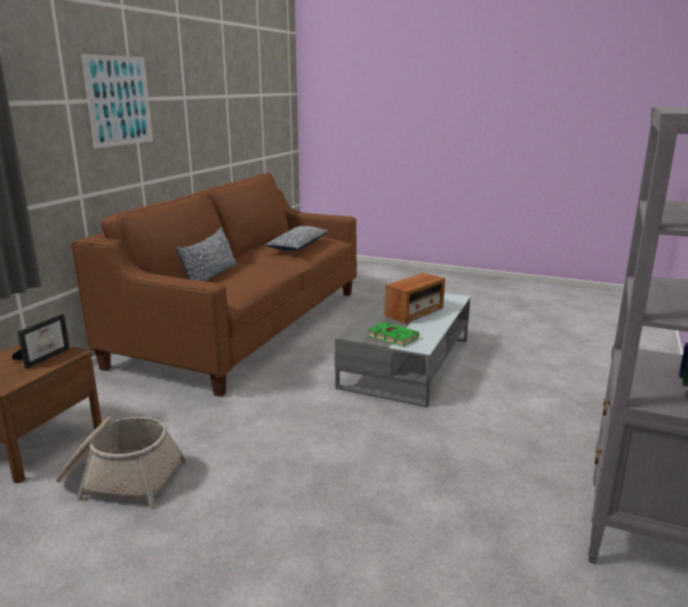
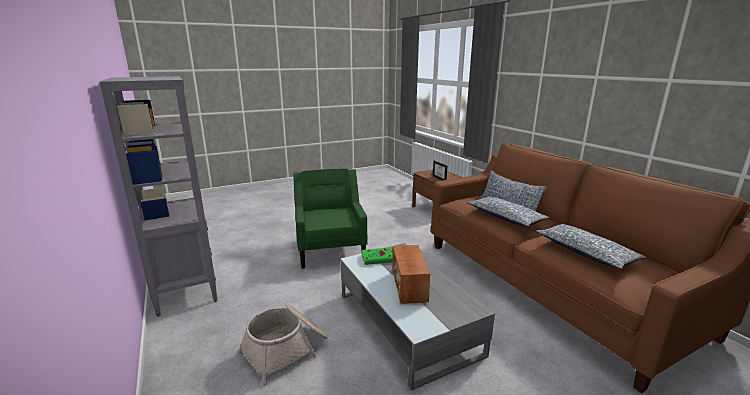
camera: 130 degrees right, 0 degrees up
(119, 101) = (579, 77): picture -> none
(121, 478) = (392, 218): basket -> basket (286, 350)
(253, 272) = (505, 217): none -> pillow
(340, 475) = (330, 249): none -> green armchair

